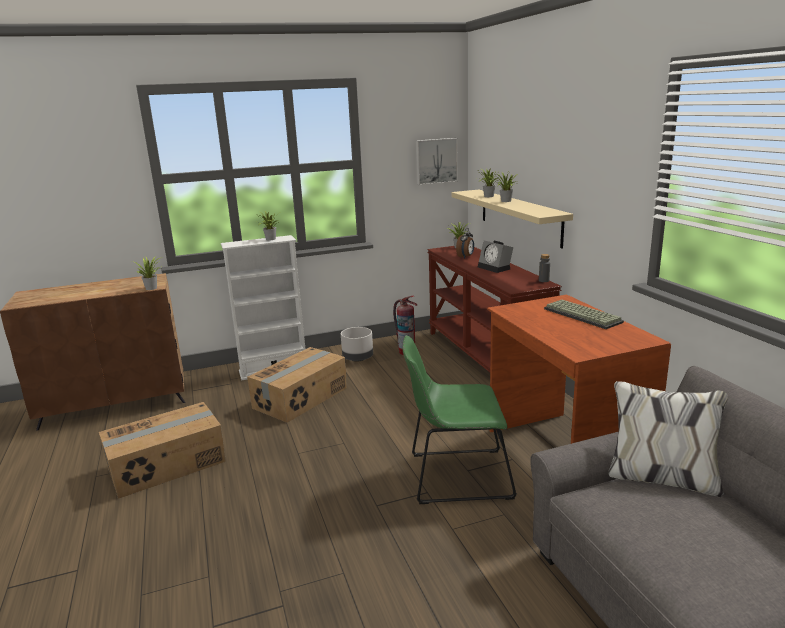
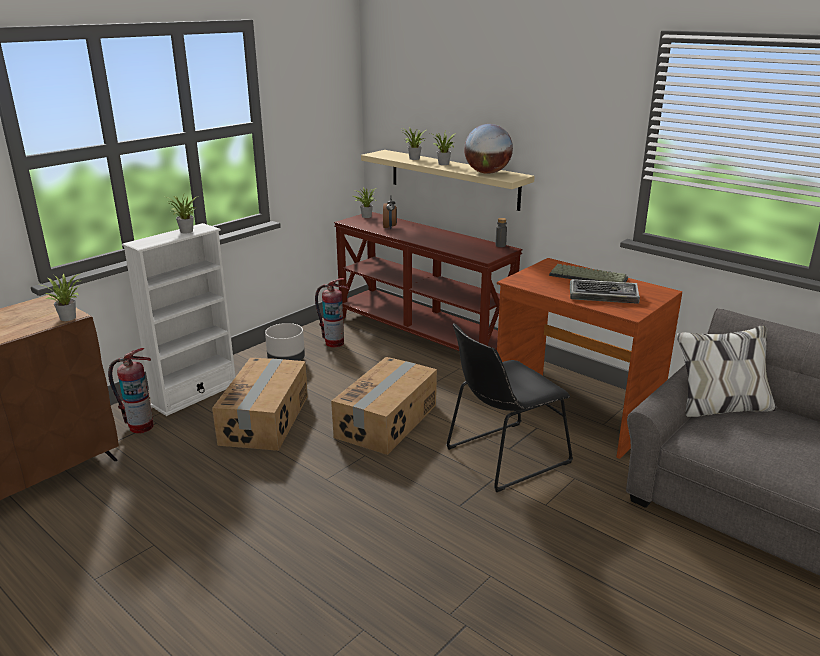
camera: 30 degrees left, 5 degrees up
(167, 465) = (180, 537): cardboard box -> cardboard box (387, 421)
(220, 384) = (141, 426): none -> fire extinguisher
(436, 161) = (334, 119): picture -> none
(455, 476) = (503, 457): green chair -> black chair
(495, 268) = (437, 237): alarm clock -> none
(531, 209) = (487, 173): none -> globe
(573, 334) = (604, 296): none -> keyboard

